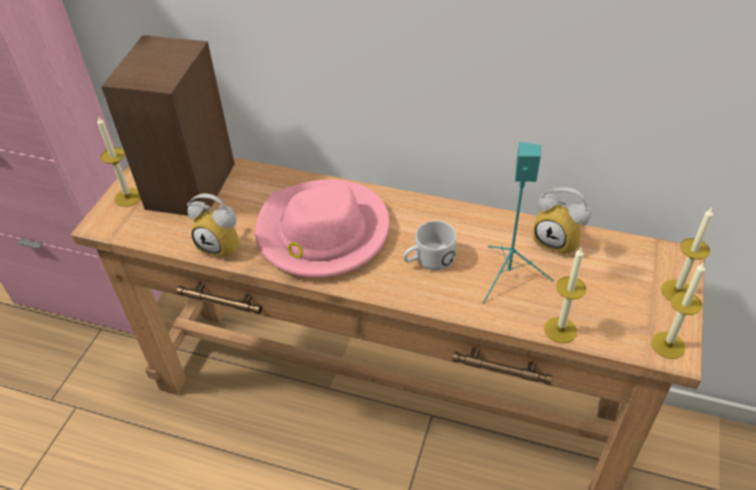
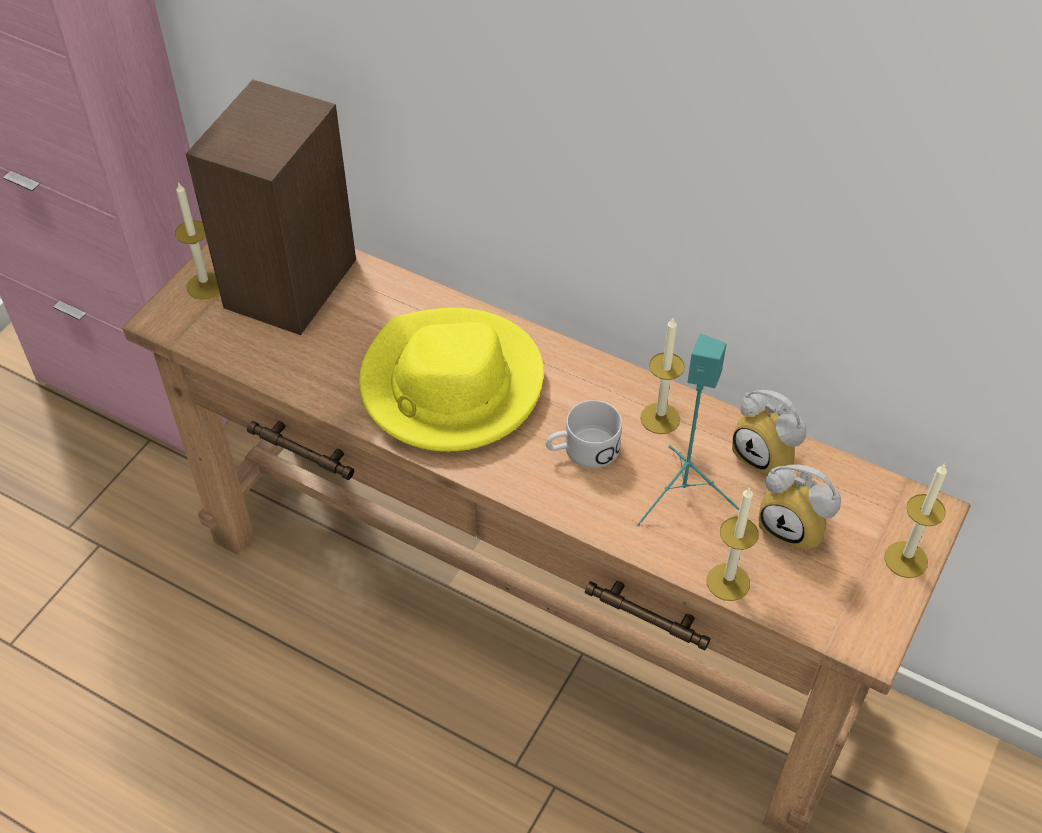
camera: 10 degrees right, 5 degrees up
(224, 245) = (318, 379): alarm clock -> alarm clock (796, 526)
(322, 233) = (450, 386): pink hat -> yellow hat
(668, 345) = (864, 630): candle -> candle (660, 418)

